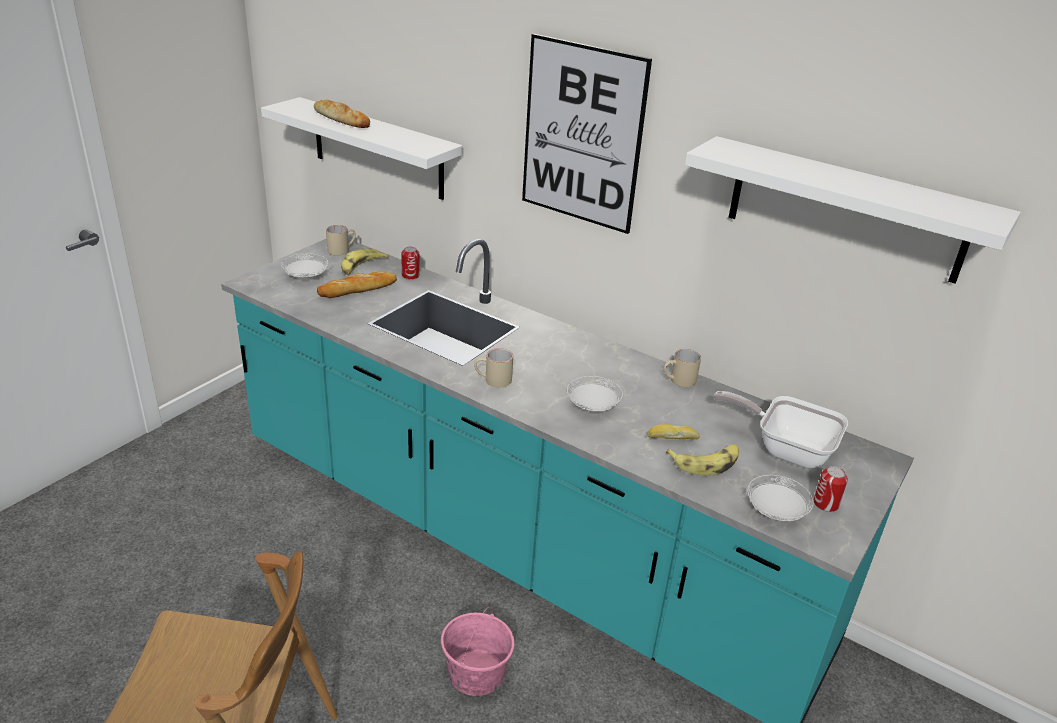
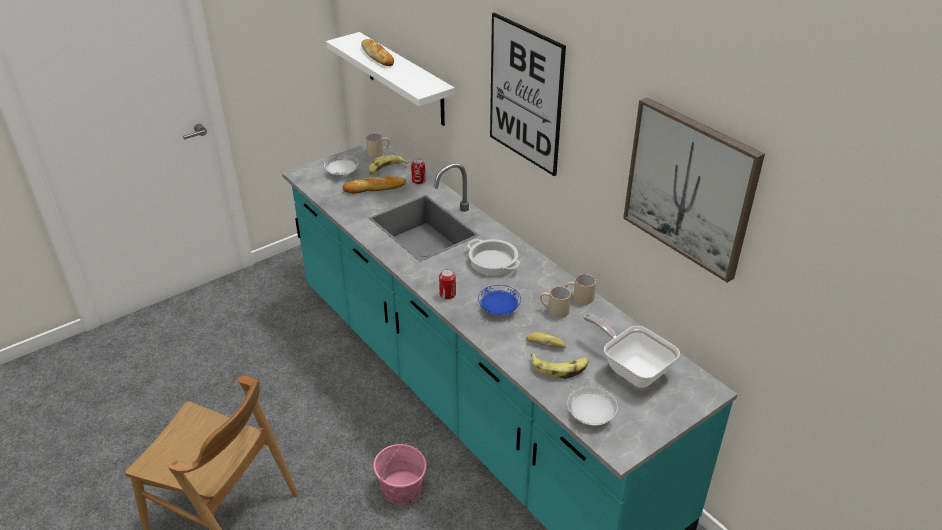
camera: 20 degrees right, 5 degrees up
(493, 380) = (435, 277): beige mug -> beige mug (554, 311)
(554, 354) = (493, 262): none -> cooking pot
(592, 406) = (499, 309): white plate -> blue plate
(825, 504) = (635, 417): can -> can (447, 294)
(846, 210) = (690, 187): white shelf -> picture

